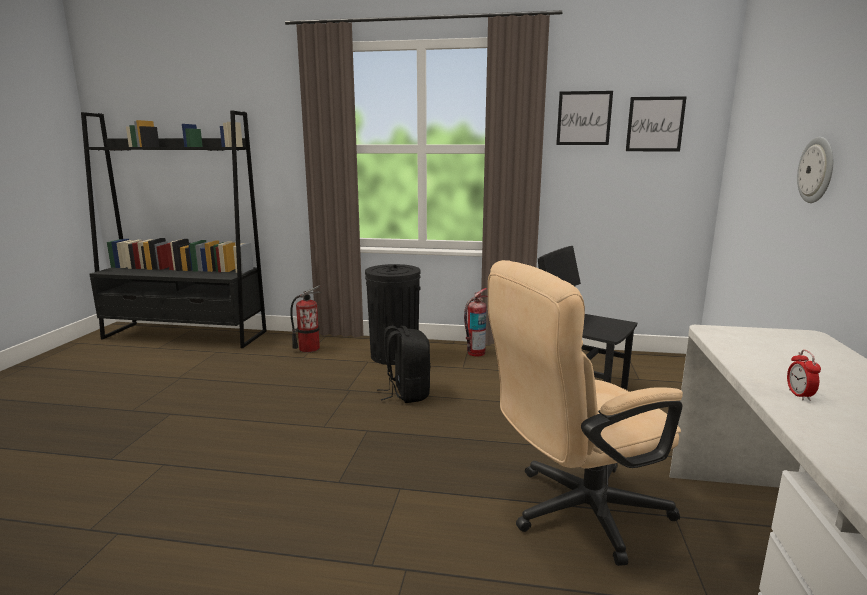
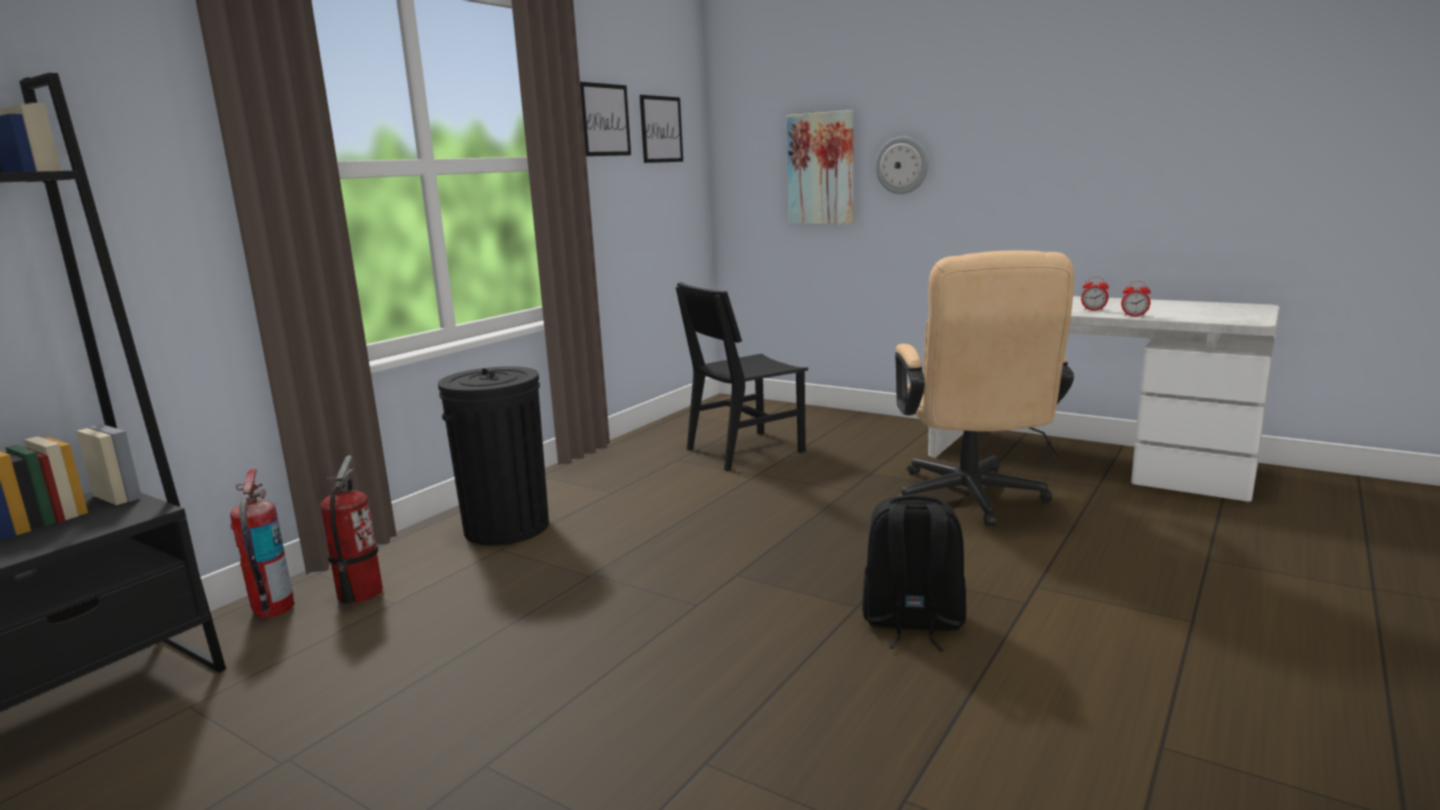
camera: 65 degrees left, 0 degrees up
(407, 393) = (653, 536): black backpack -> black backpack (912, 624)
(475, 353) = (576, 477): fire extinguisher -> fire extinguisher (272, 609)
(771, 167) = (821, 169): none -> picture
(793, 420) = (1134, 316): none -> alarm clock

